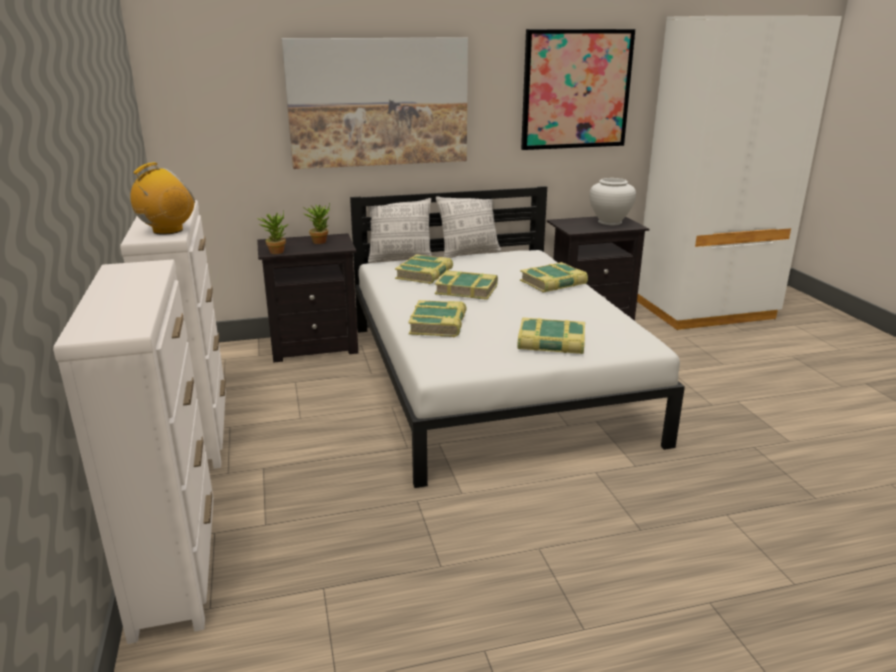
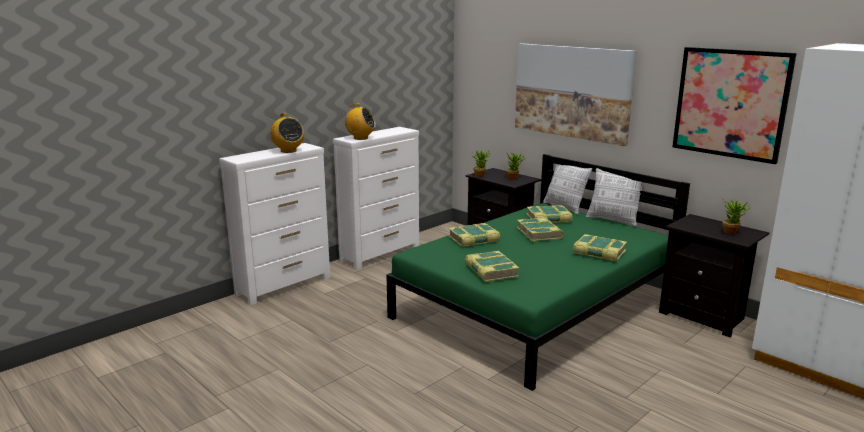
camera: 60 degrees right, 5 degrees down
(140, 283) = (288, 151): none -> radio
(491, 380) = (536, 306): white bed -> green bed
(610, 222) = (732, 232): white vase -> potted plant

